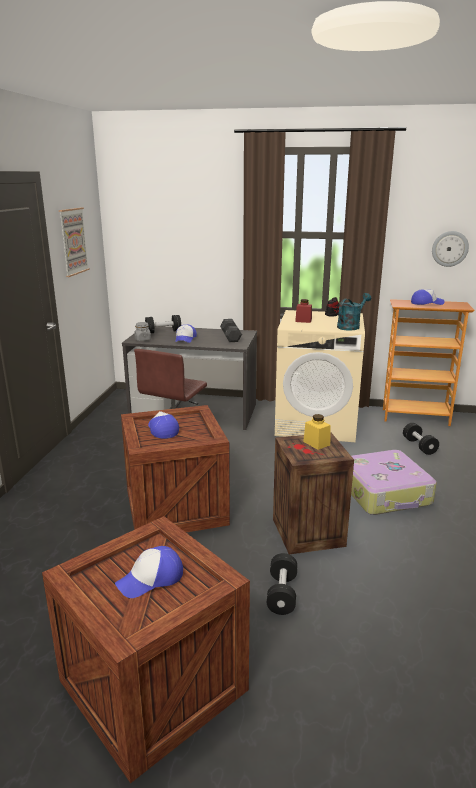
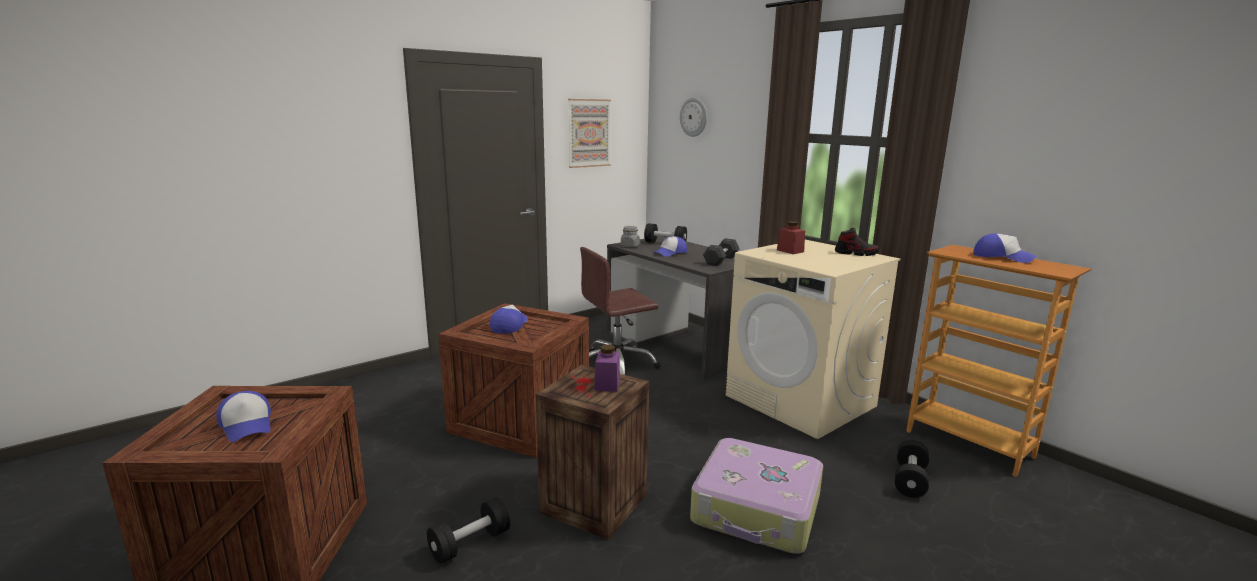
camera: 40 degrees right, 5 degrees down
(151, 579) = (247, 425): cap -> cap turned 135 degrees counterclockwise
(316, 443) = (607, 384): yellow jar -> purple jar
(350, 326) = (836, 267): turquoise watering can -> none
(449, 248) = (1068, 171): wall clock -> wall clock (694, 117)

